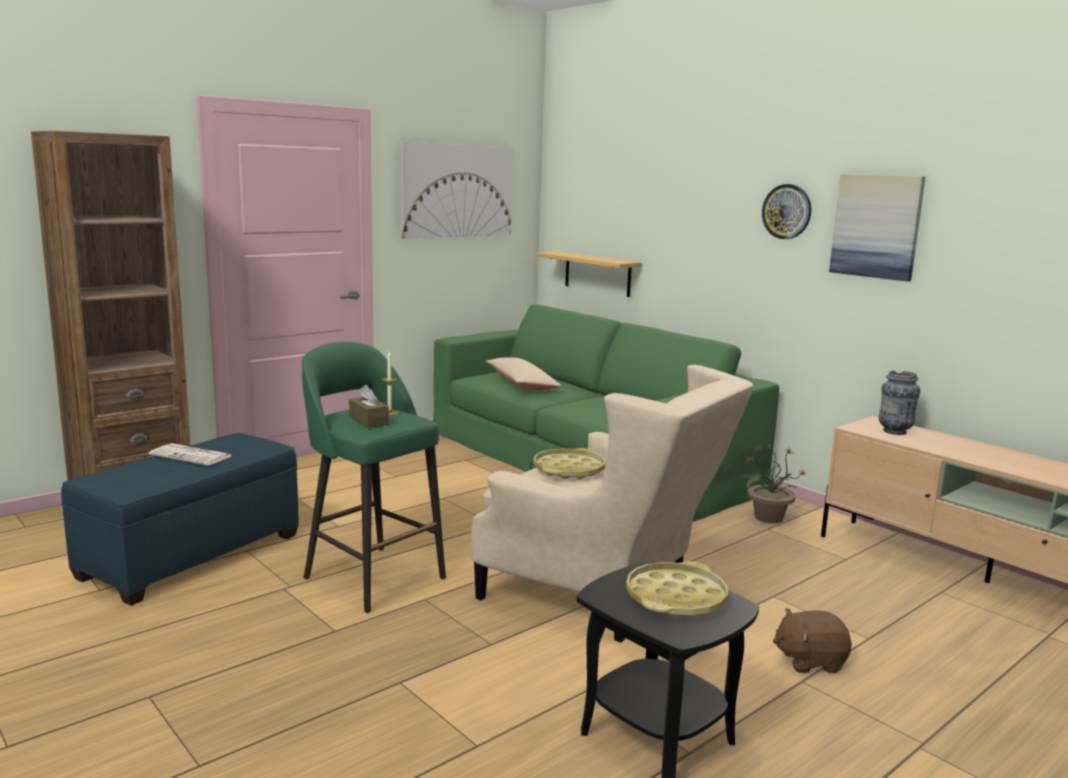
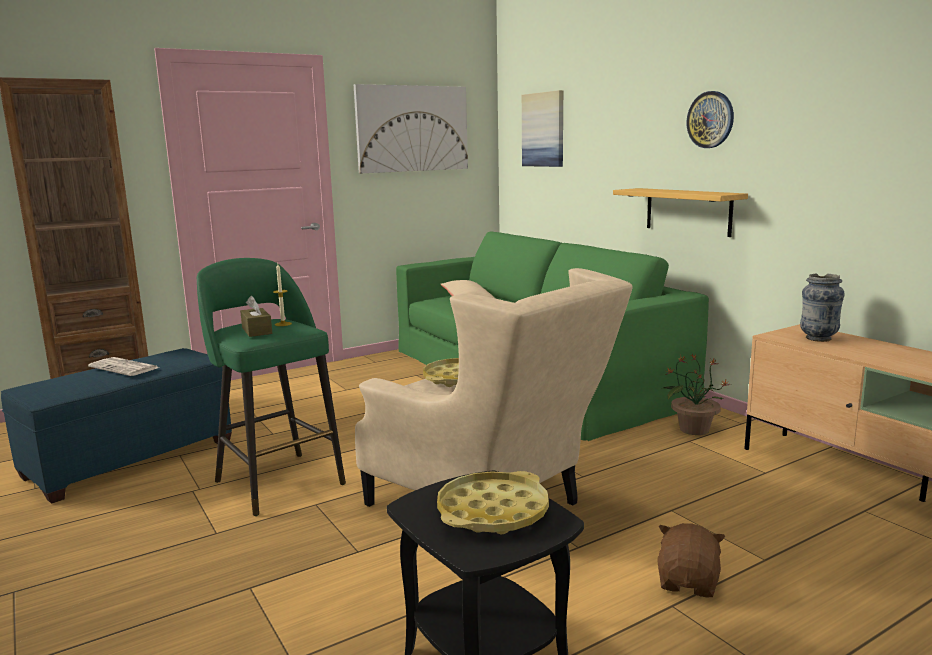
camera: 10 degrees right, 0 degrees up
(597, 274) = (546, 200): shelf -> shelf (688, 211)
(809, 661) = (688, 582): brown plush toy -> brown plush toy turned 105 degrees clockwise
(876, 226) = (798, 124): picture -> picture (543, 129)

